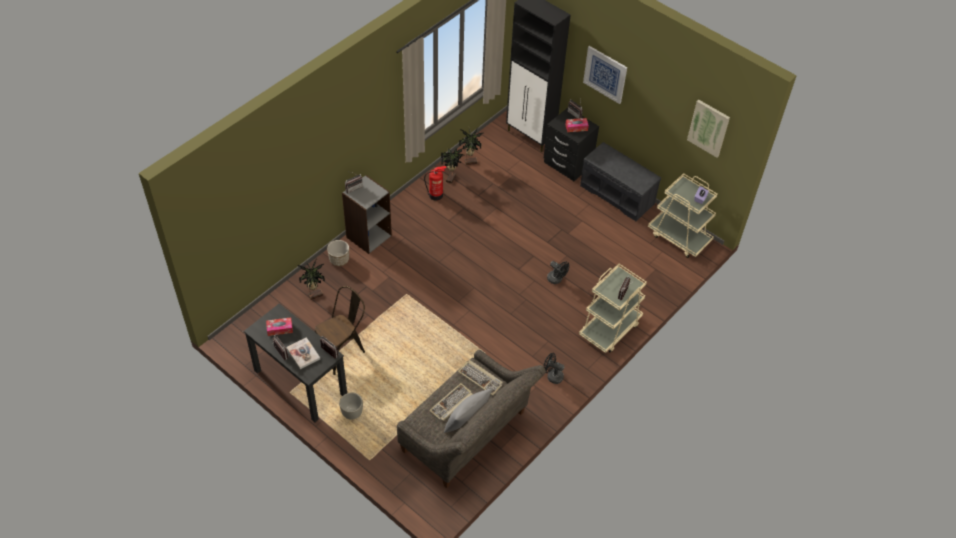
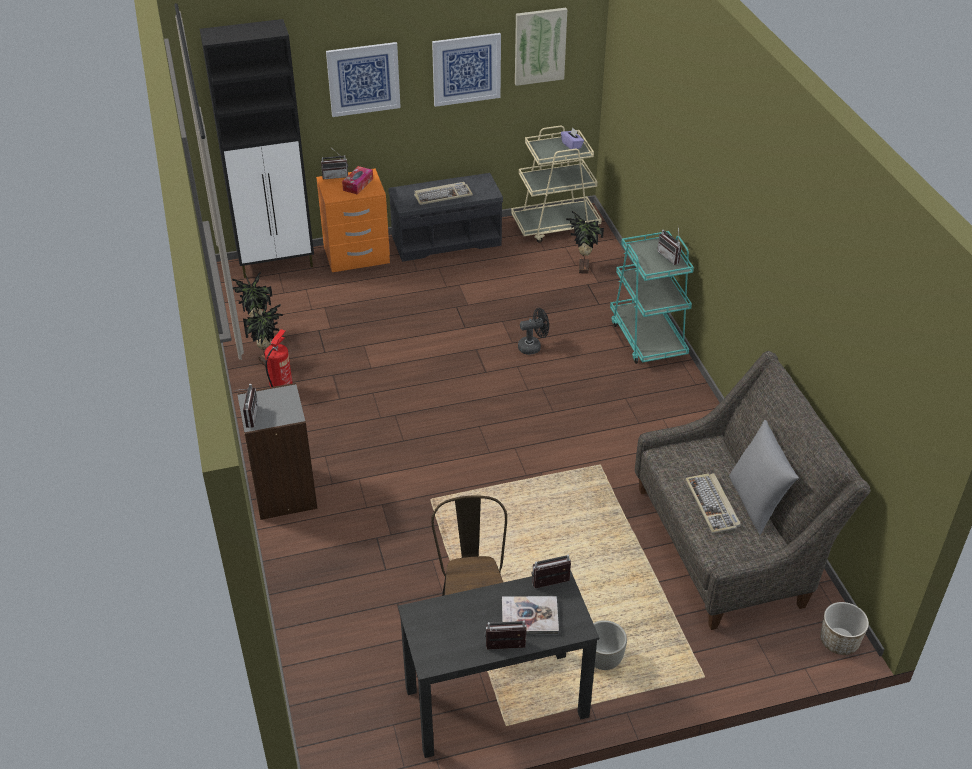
camera: 55 degrees left, 10 degrees down
(280, 329) = (454, 627): tissue box -> none
(314, 295) = (337, 607): potted plant -> potted plant (582, 268)
(339, 259) = (296, 547): planter -> planter (839, 641)
(481, 378) = (688, 456): keyboard -> keyboard (443, 195)
(552, 376) = (684, 419): black fan -> none
(567, 164) = (356, 255): black nightstand -> orange nightstand
(609, 329) = (647, 338): beige cart -> turquoise cart
(662, 110) = (466, 69): none -> picture

